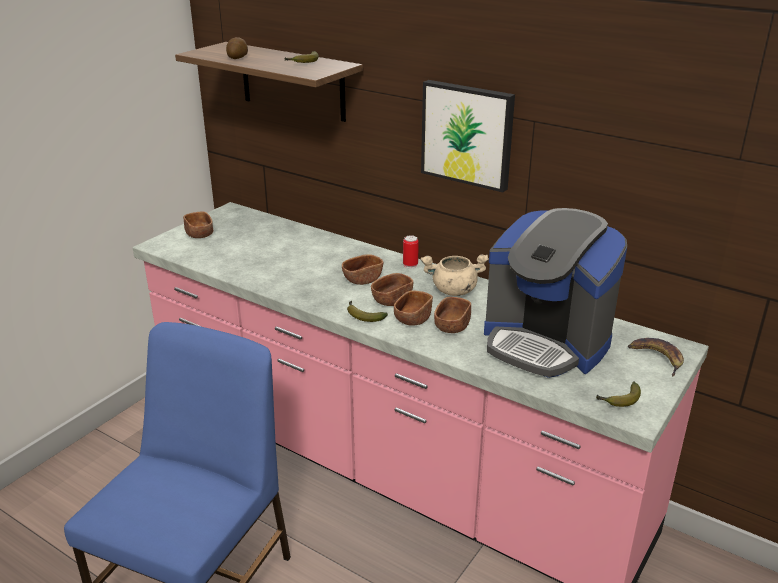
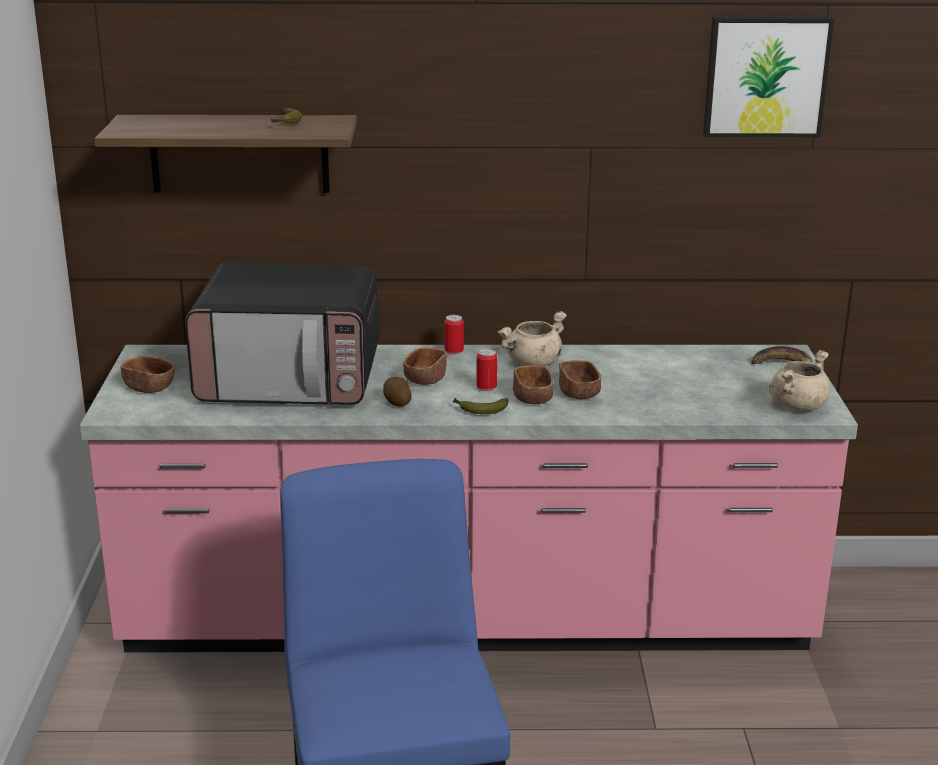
camera: 35 degrees left, 5 degrees down
(237, 57) = (190, 129): potato -> potato (397, 402)
(282, 253) = (291, 379): none -> microwave
(392, 300) = (486, 388): brown bowl -> can
(468, 134) = (510, 177): picture -> picture (765, 76)
(545, 343) = (680, 381): coffee machine -> none
(619, 400) = (797, 405): banana -> beige cooking pot

